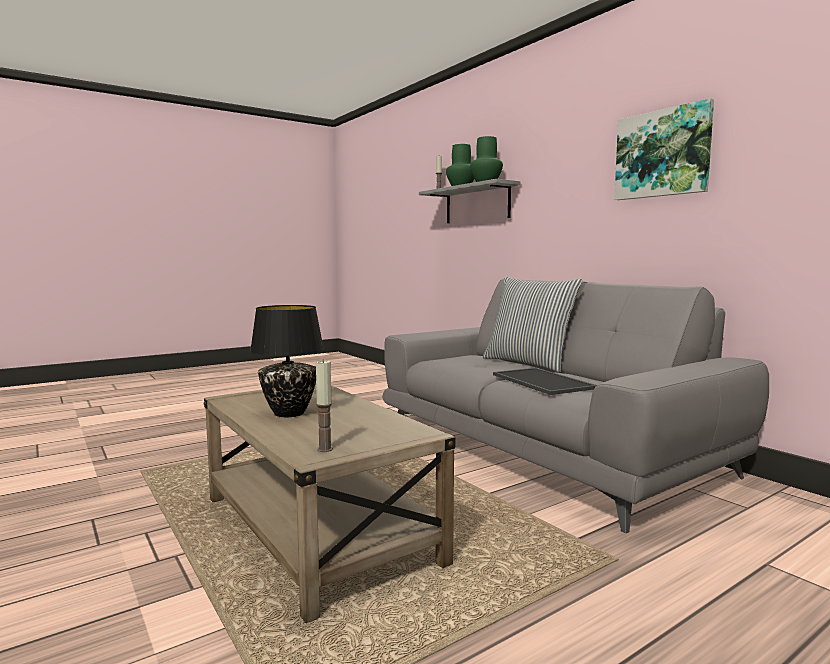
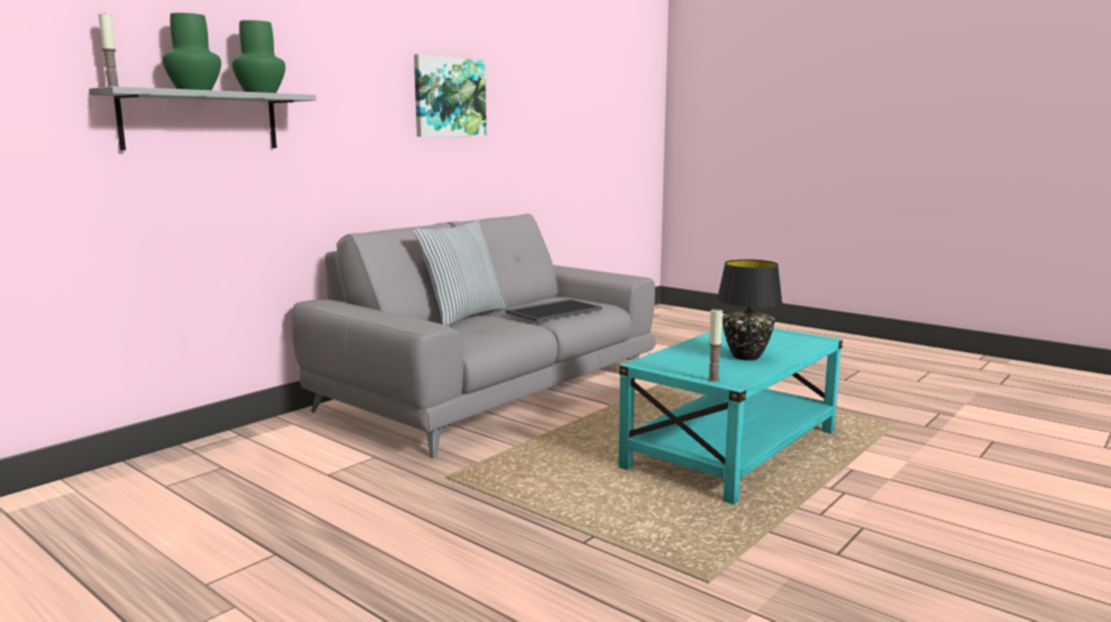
camera: 105 degrees left, 5 degrees up
(317, 529) = (732, 449): beige coffee table -> turquoise coffee table
(325, 449) = (803, 339): candle -> candle (713, 379)

